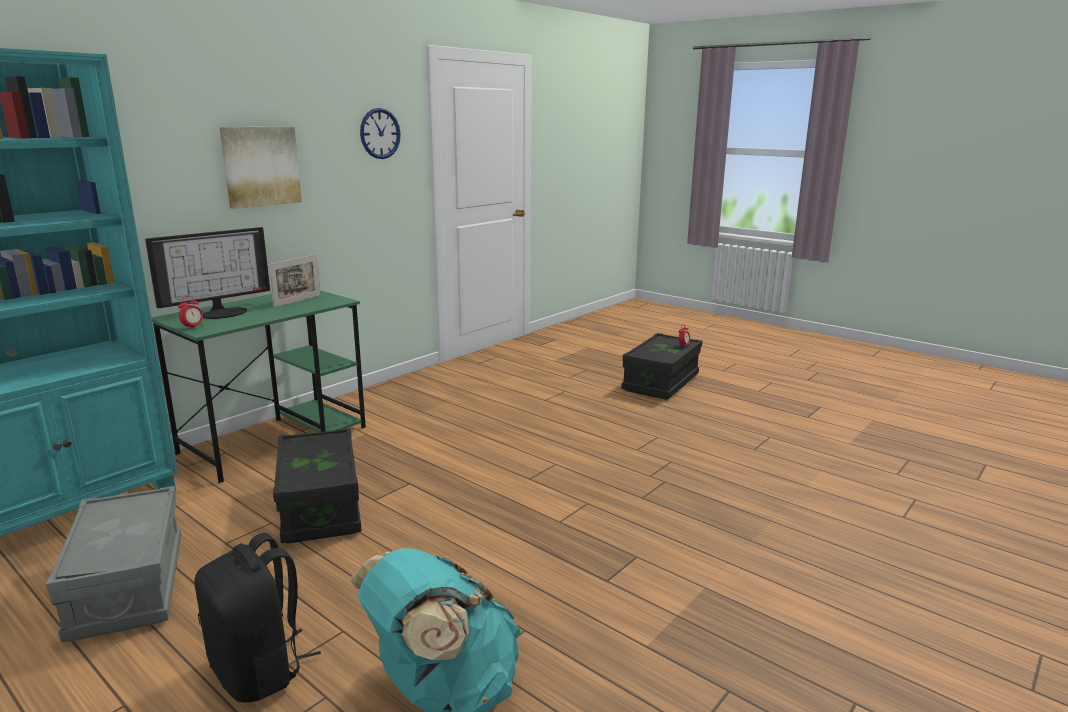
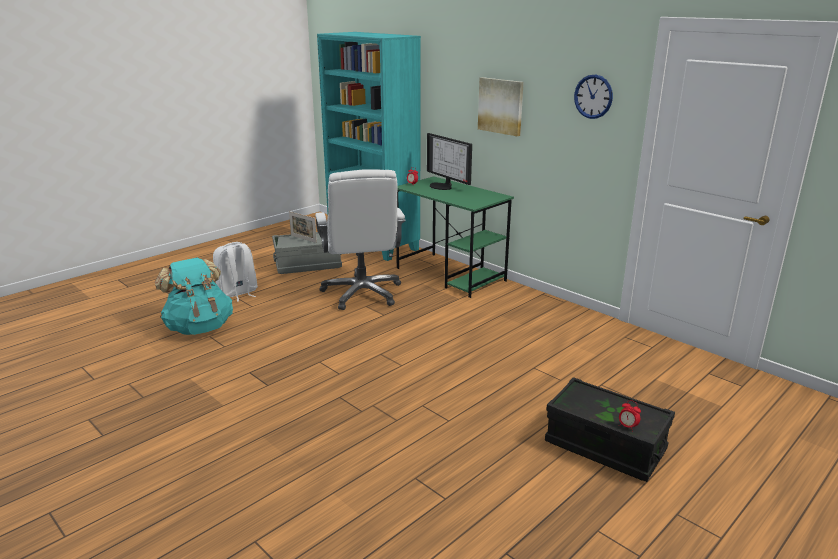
camera: 95 degrees right, 5 degrees up
(259, 670) = (237, 293): black backpack -> white backpack
(297, 301) = (471, 197): picture frame -> picture frame (303, 239)
(320, 507) = (362, 293): black storage box -> white office chair

